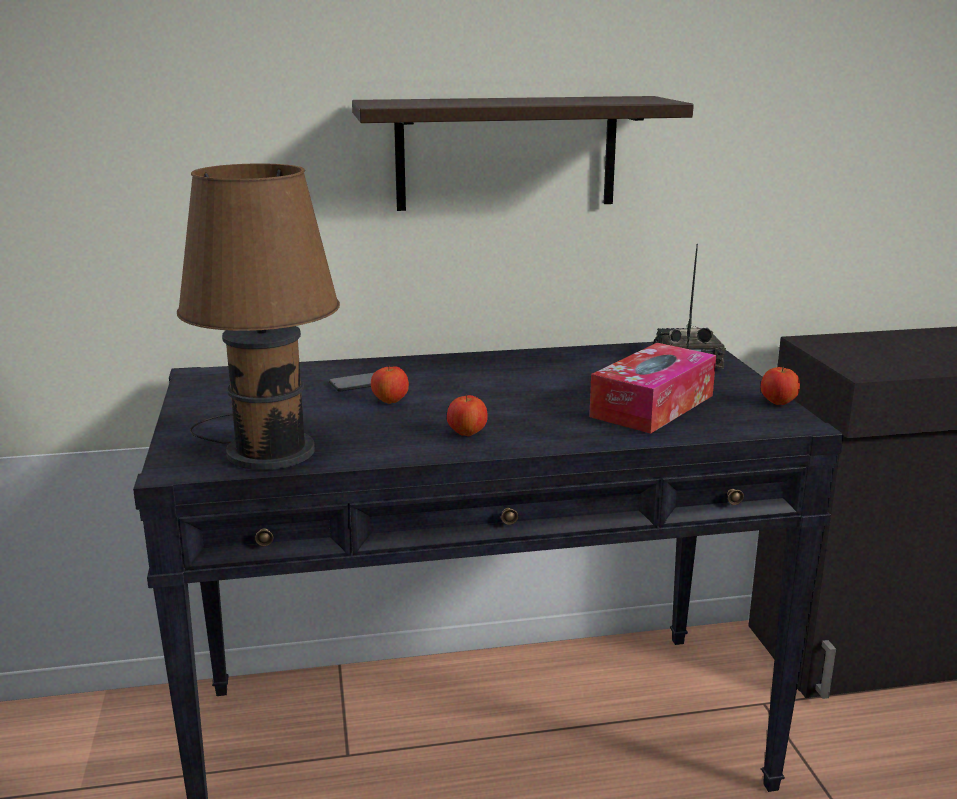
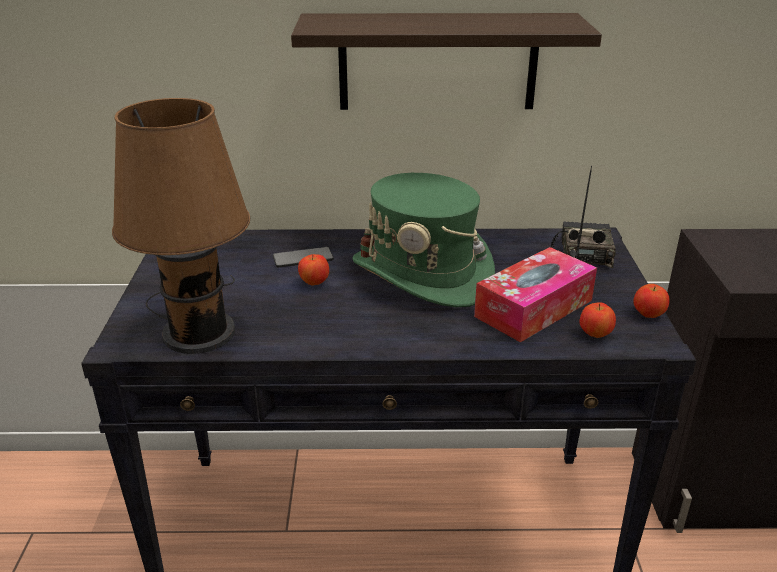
camera: 10 degrees right, 10 degrees up
(467, 434) = (363, 327): apple -> apple (595, 335)
(514, 387) = (423, 274): none -> green hat

